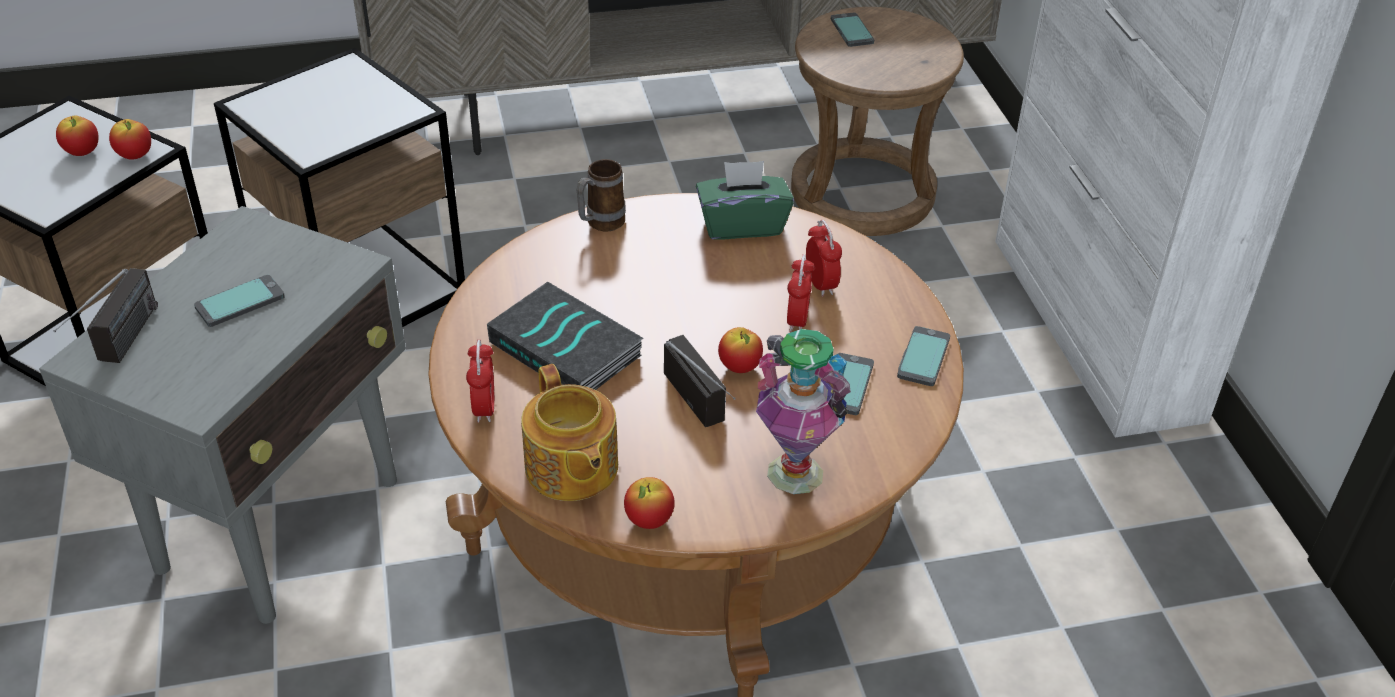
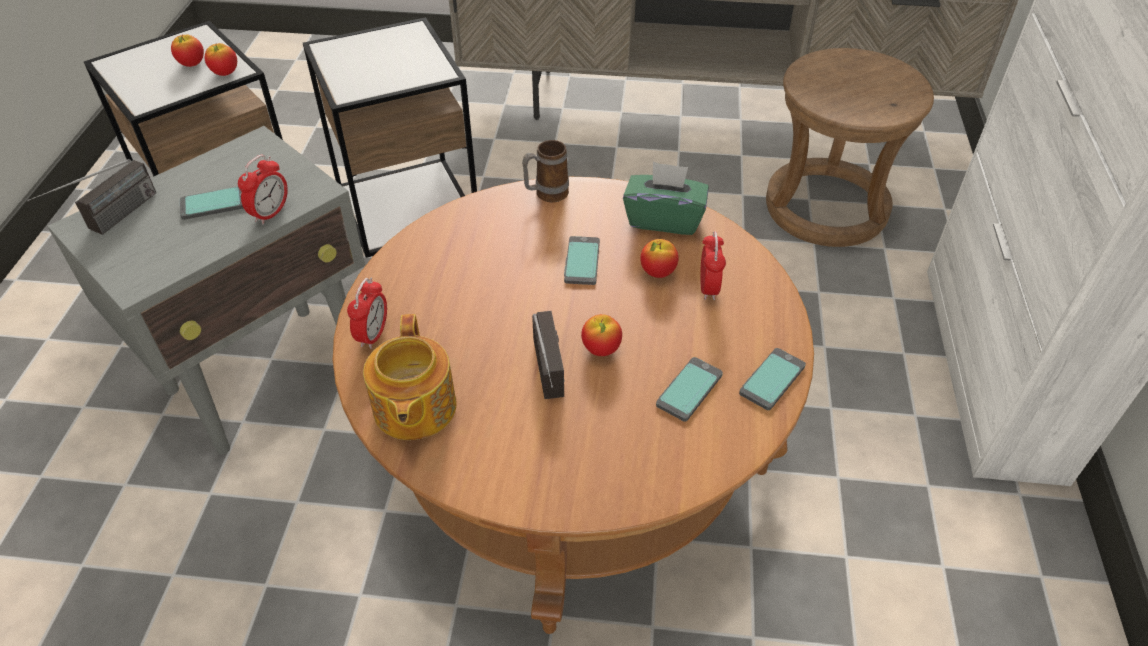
camera: 20 degrees right, 5 degrees up
(568, 348) = (466, 298): book -> none
(649, 520) = (453, 476): apple -> apple (657, 272)
(796, 472) = (604, 464): vase -> none
(797, 320) = (672, 316): alarm clock -> alarm clock (270, 213)
(851, 31) = (839, 67): phone -> phone (581, 261)

